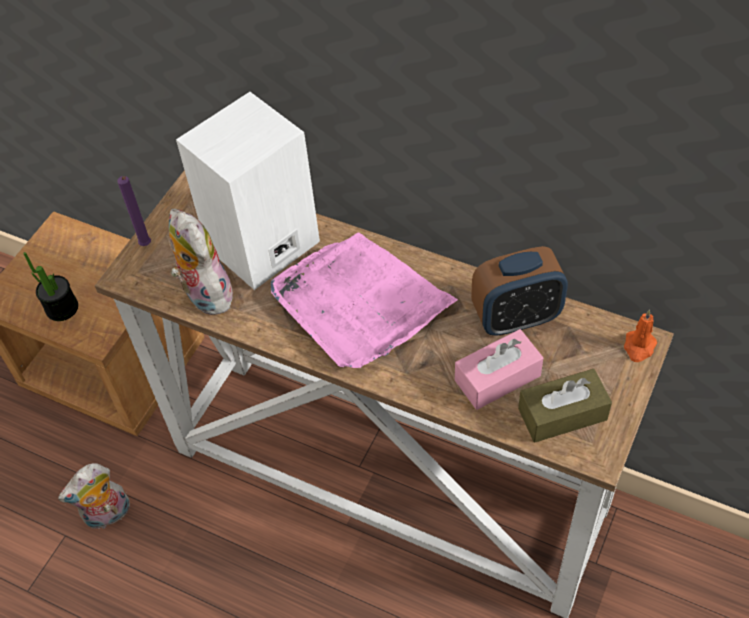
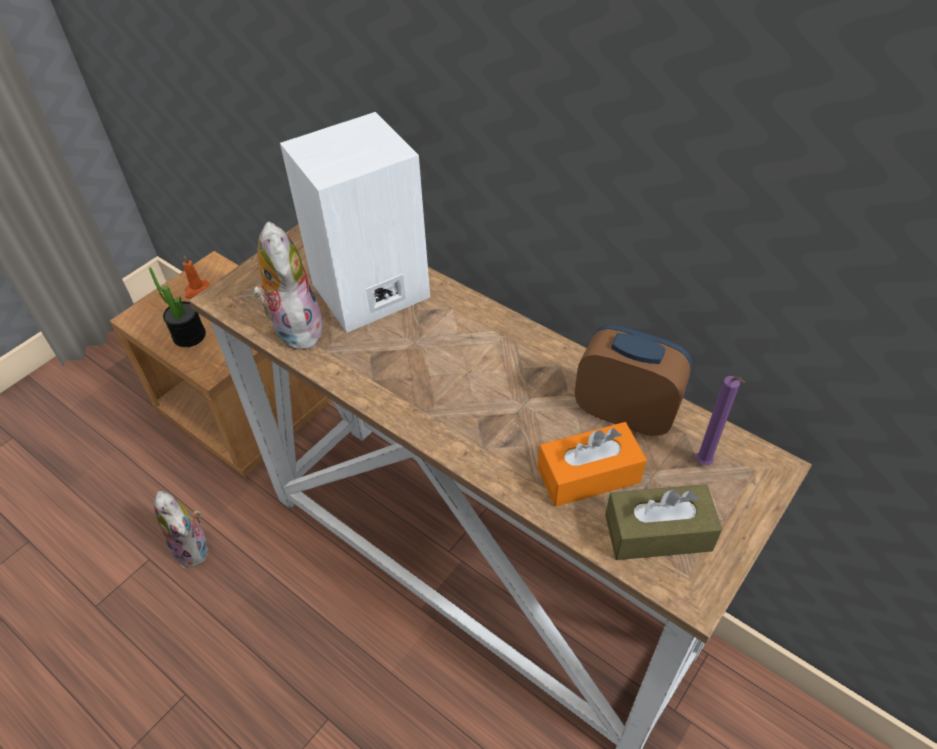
camera: 10 degrees right, 5 degrees down
(108, 516) = (194, 548): plush toy -> plush toy turned 105 degrees counterclockwise
(146, 246) = (254, 272): purple candle -> purple candle (704, 465)
(359, 304) = (453, 366): pink tray -> none
(497, 378) = (588, 475): pink tissue box -> orange tissue box
(516, 318) = (625, 412): alarm clock -> alarm clock turned 150 degrees counterclockwise
(639, 347) = (766, 472): orange candle -> orange candle (196, 290)

